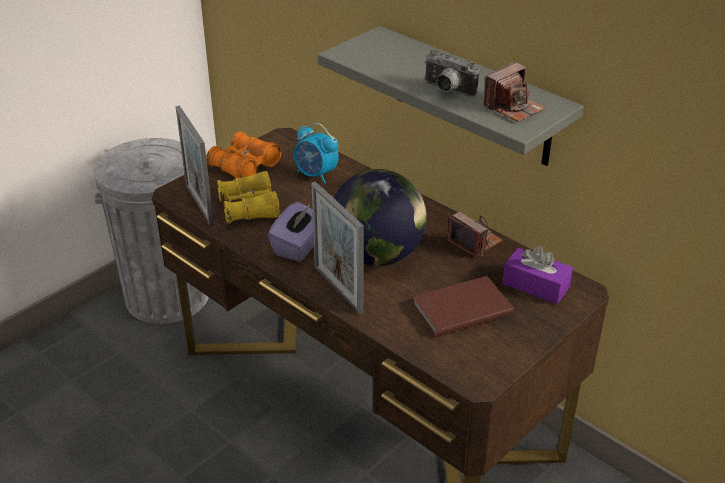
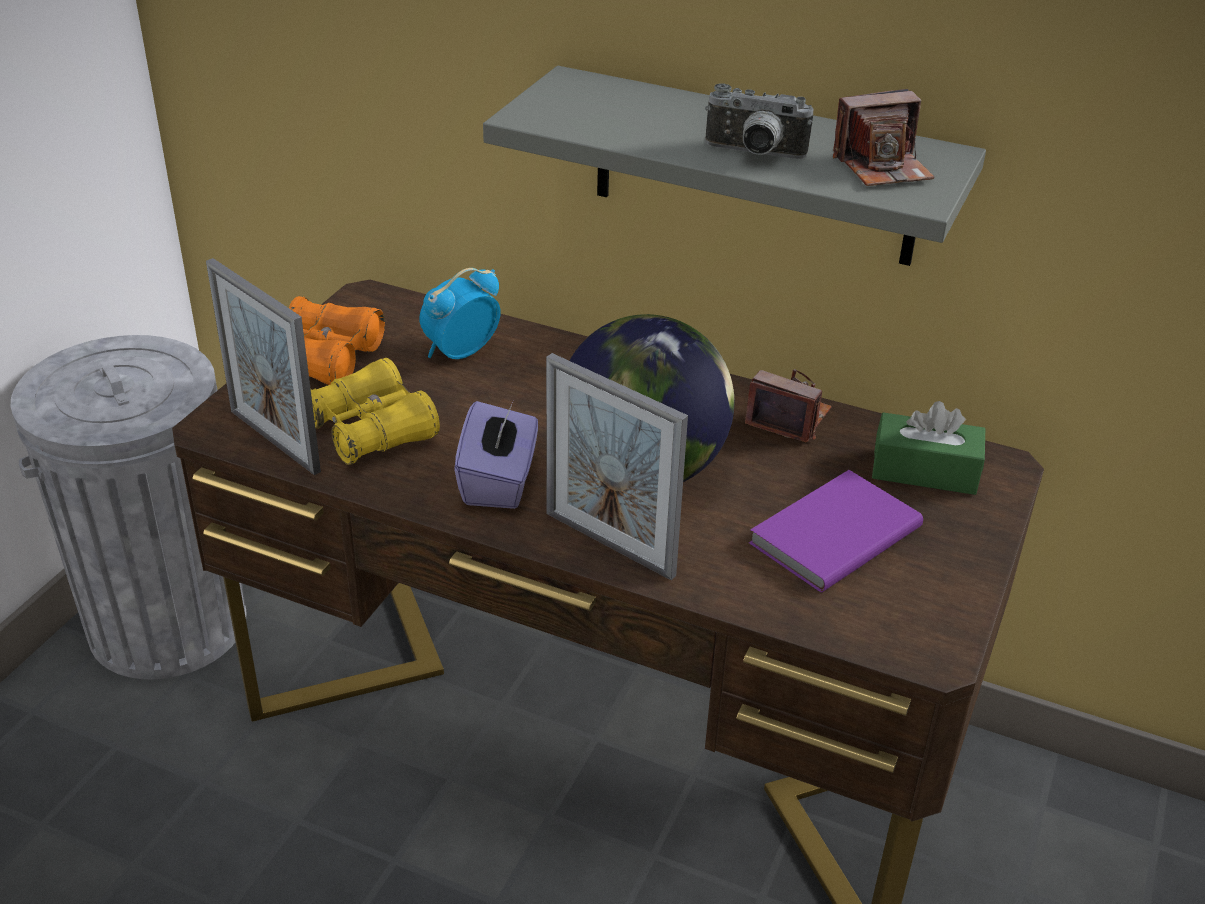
camera: 20 degrees left, 0 degrees up
(316, 175) = (460, 352): alarm clock -> alarm clock turned 120 degrees clockwise
(460, 308) = (831, 534): brown book -> purple book
(513, 108) = (882, 167): camera -> camera turned 45 degrees clockwise
(535, 285) = (924, 471): purple tissue box -> green tissue box

